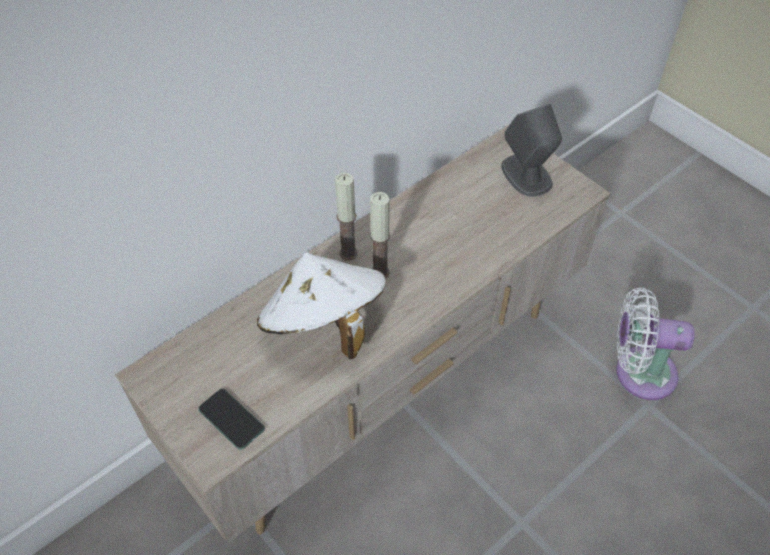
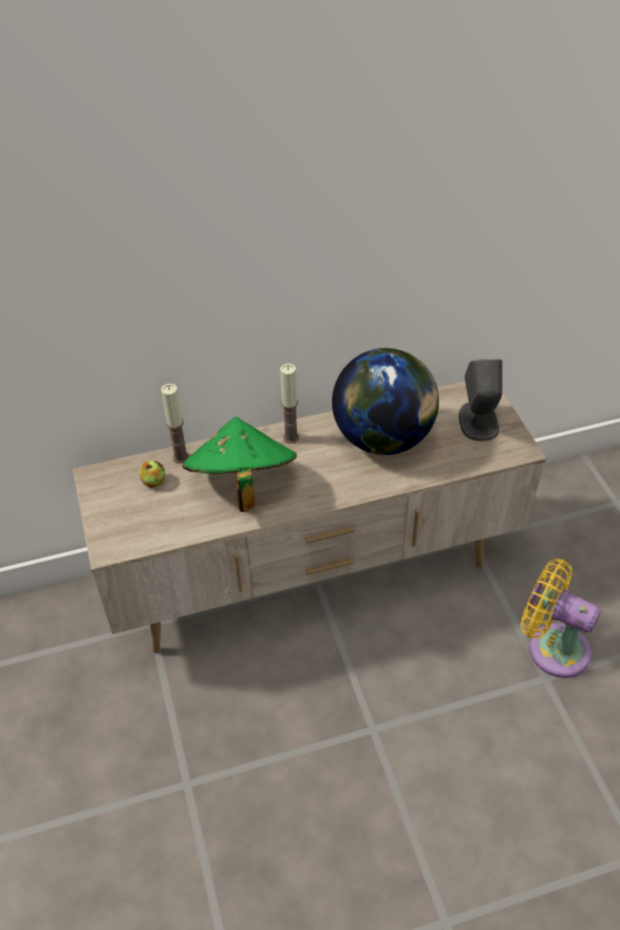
camera: 25 degrees right, 5 degrees down
(222, 356) = (153, 481): none -> apple
(231, 419) = (136, 527): phone -> none
(324, 325) = (241, 485): white hat -> green hat
(380, 272) = (307, 459): candle -> candle (180, 457)
(445, 223) = (383, 438): none -> globe
(638, 372) = (552, 647): white fan -> yellow fan

